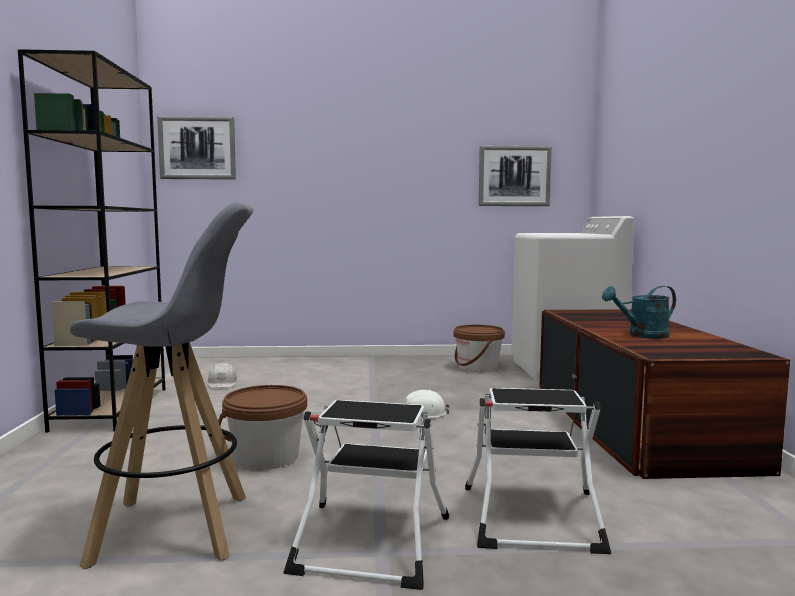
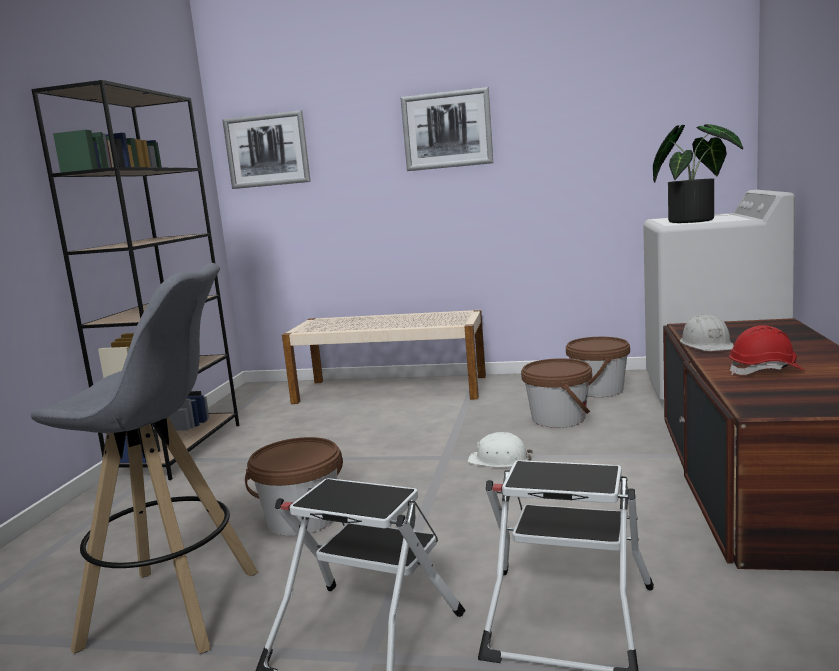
camera: 15 degrees right, 5 degrees up
(222, 383) = (299, 416): white hard hat -> white hard hat (707, 344)
(299, 365) = (391, 389): none -> beige bench
(456, 386) = (558, 418): none -> brown bucket
(514, 176) = (644, 144): picture -> picture (447, 130)
(560, 233) = (696, 220): none -> potted plant
(642, 335) = (766, 371): turquoise watering can -> red hard hat

